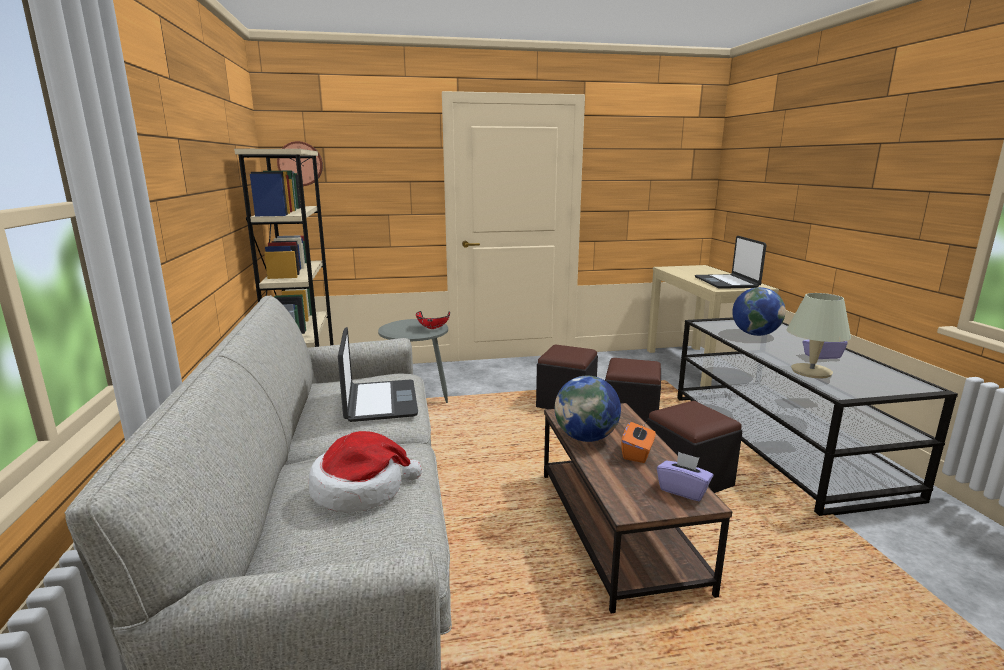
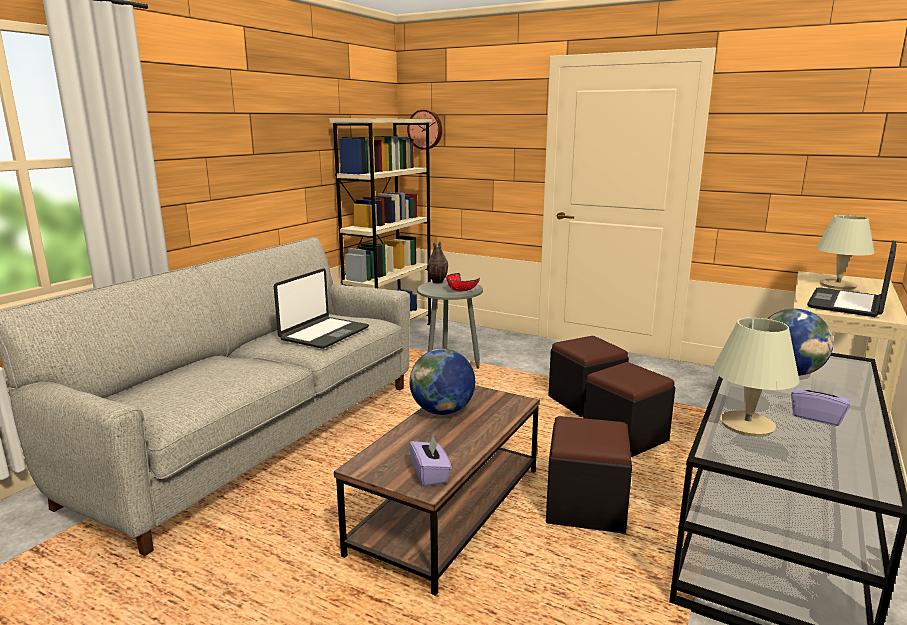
camera: 40 degrees right, 0 degrees up
(360, 489) = (209, 377): hat -> none
(392, 325) = (437, 282): none -> vase
(637, 453) = (456, 437): orange tissue box -> none
(693, 272) = (837, 285): none -> beige table lamp

